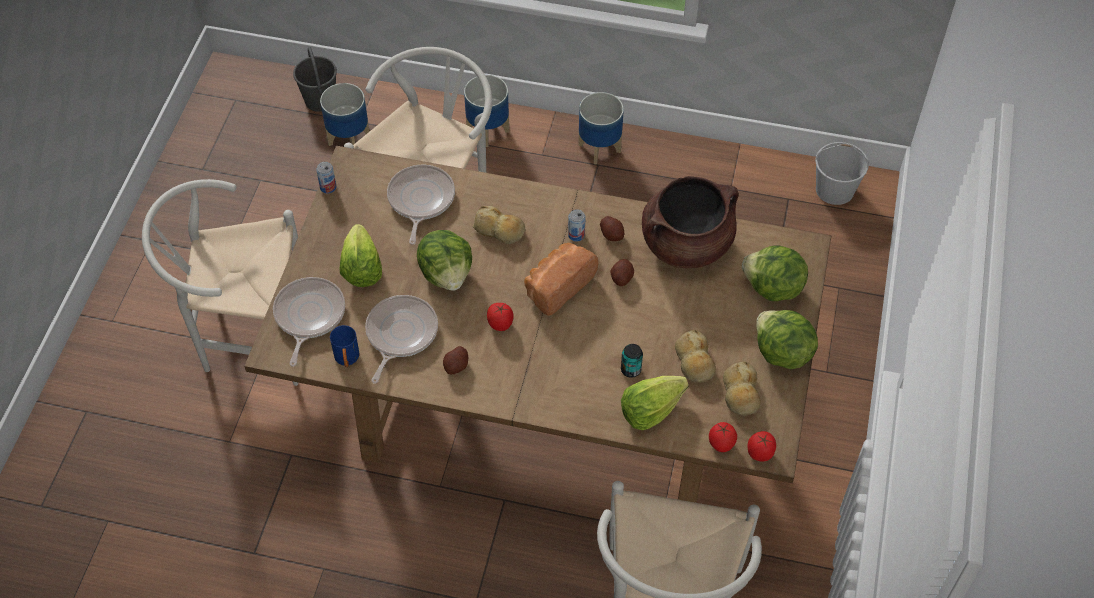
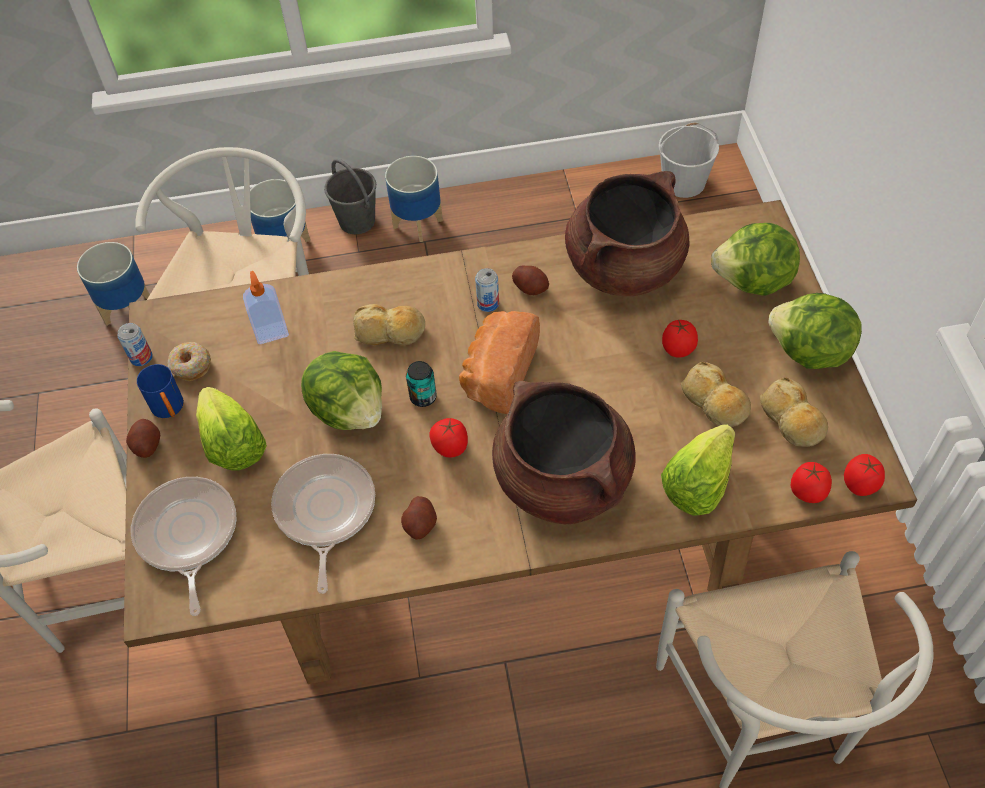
camera: 20 degrees left, 0 degrees up
(320, 100) = (74, 278): grey bucket -> grey bucket (356, 221)
(347, 360) = (268, 575): blue mug -> blue mug (170, 410)
(357, 205) = (190, 366): none -> donut
(420, 200) = (271, 331): frying pan -> soap dispenser
(563, 373) = (563, 480): none -> brown cooking pot
(621, 278) = (570, 334): potato -> potato (147, 445)
(631, 369) = (644, 442): can -> can (423, 397)
(689, 316) = (677, 350): none -> tomato

